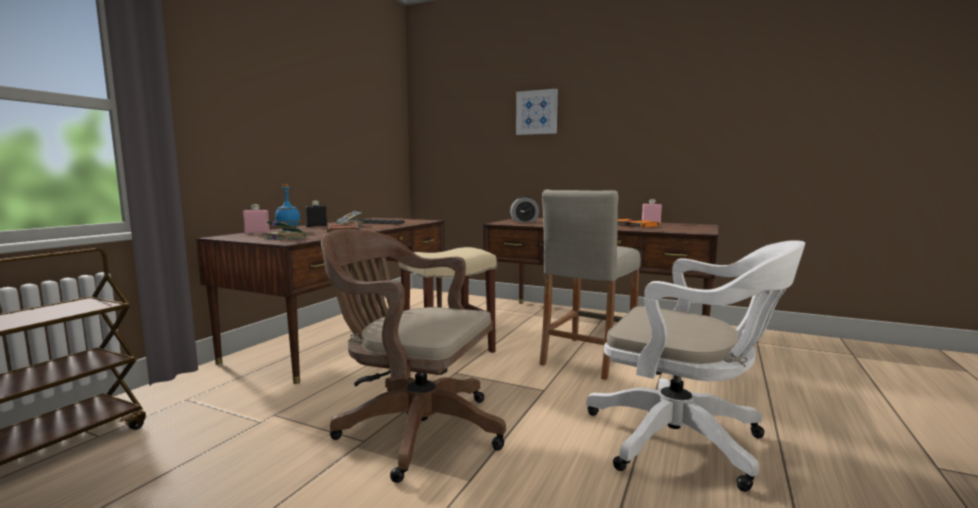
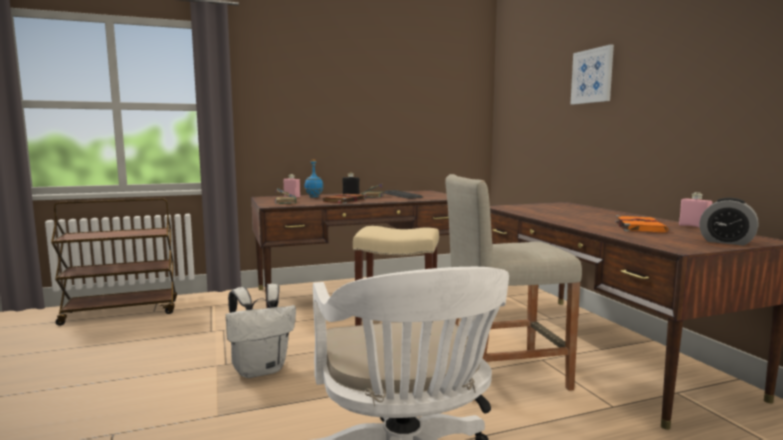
camera: 45 degrees right, 0 degrees up
(413, 428) = (261, 369): brown office chair -> white backpack
(524, 221) = (535, 208): alarm clock -> alarm clock (726, 242)

